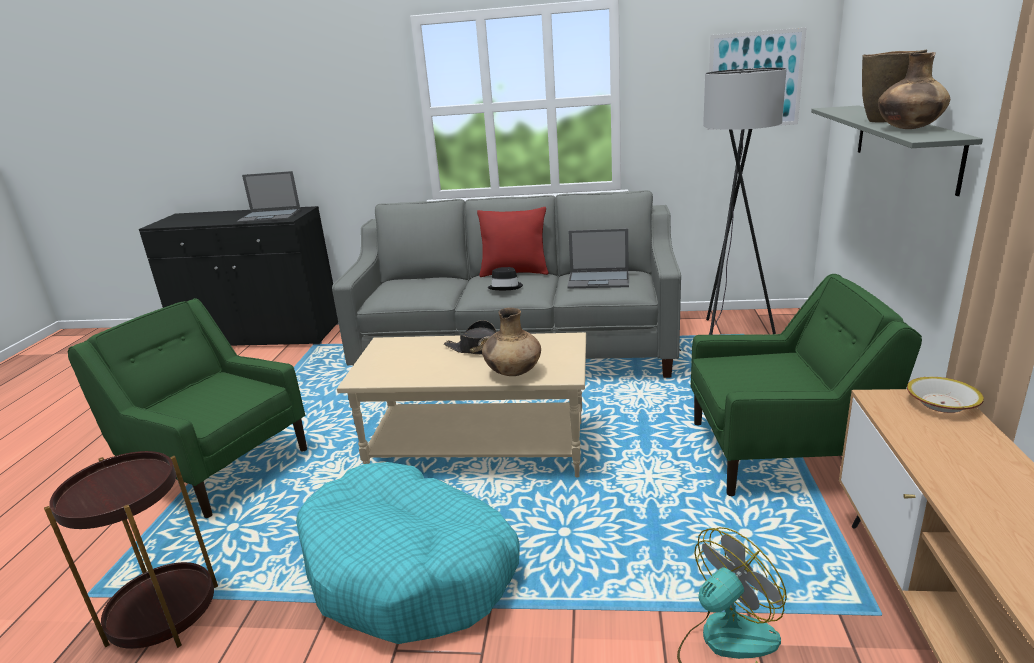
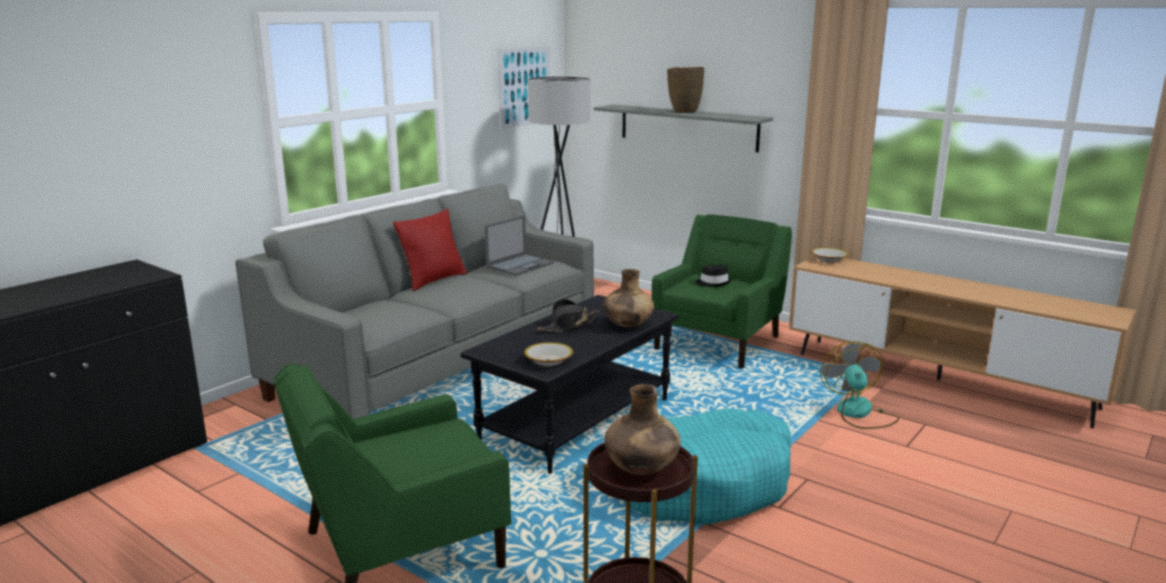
camera: 60 degrees left, 5 degrees down
(270, 216) = (111, 280): laptop -> none
(383, 372) = (548, 360): none -> bowl
(480, 448) = (576, 420): beige coffee table -> black coffee table
(506, 287) = (466, 288): black hat -> black hat (713, 283)
(908, 129) = (720, 115): brown vase -> brown vase (641, 469)

